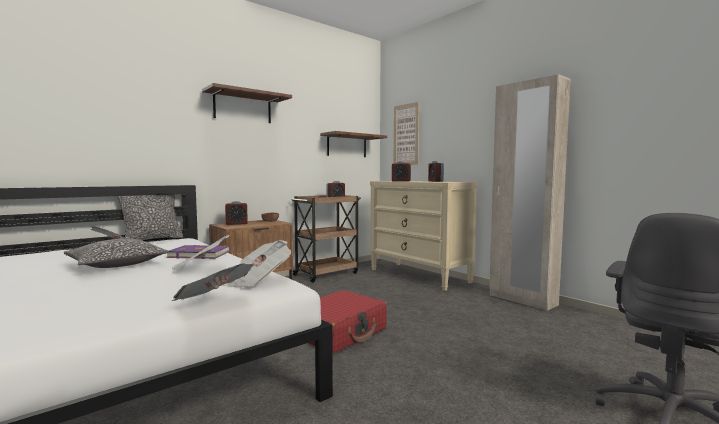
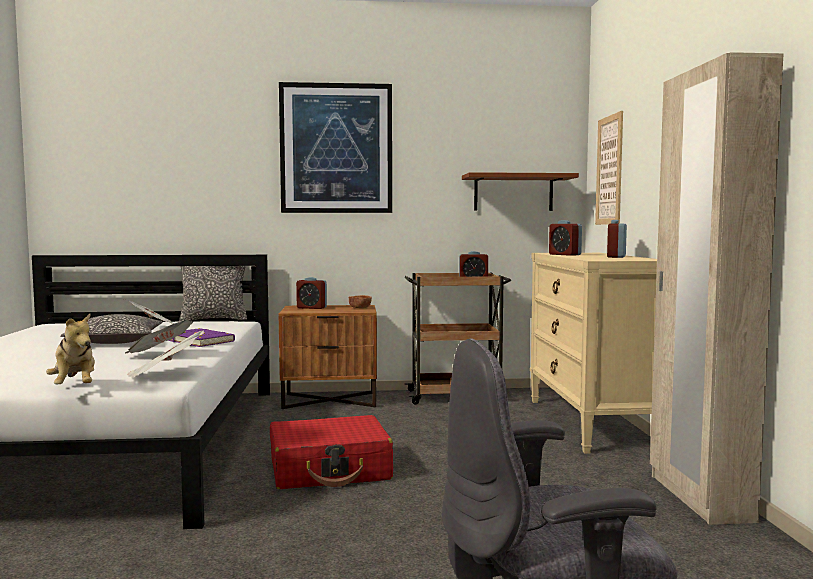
camera: 35 degrees right, 0 degrees up
(214, 303) = (75, 387): newspaper -> plush toy
(242, 107) = (336, 148): brown shelf -> picture

